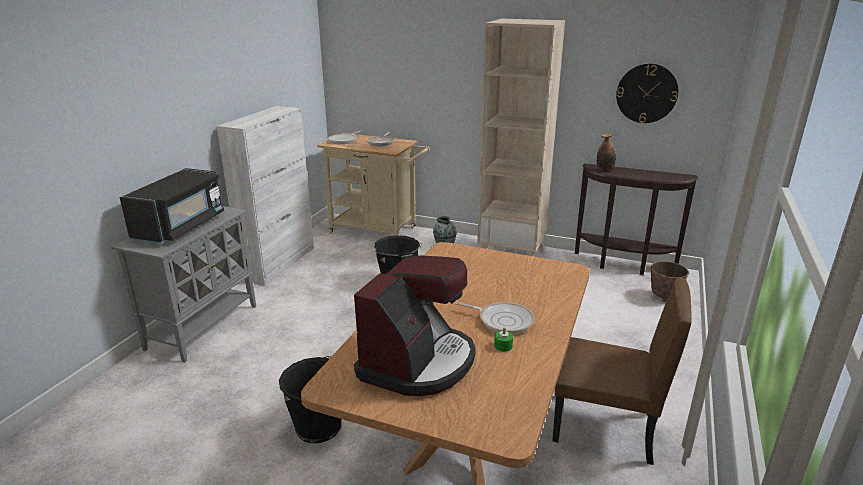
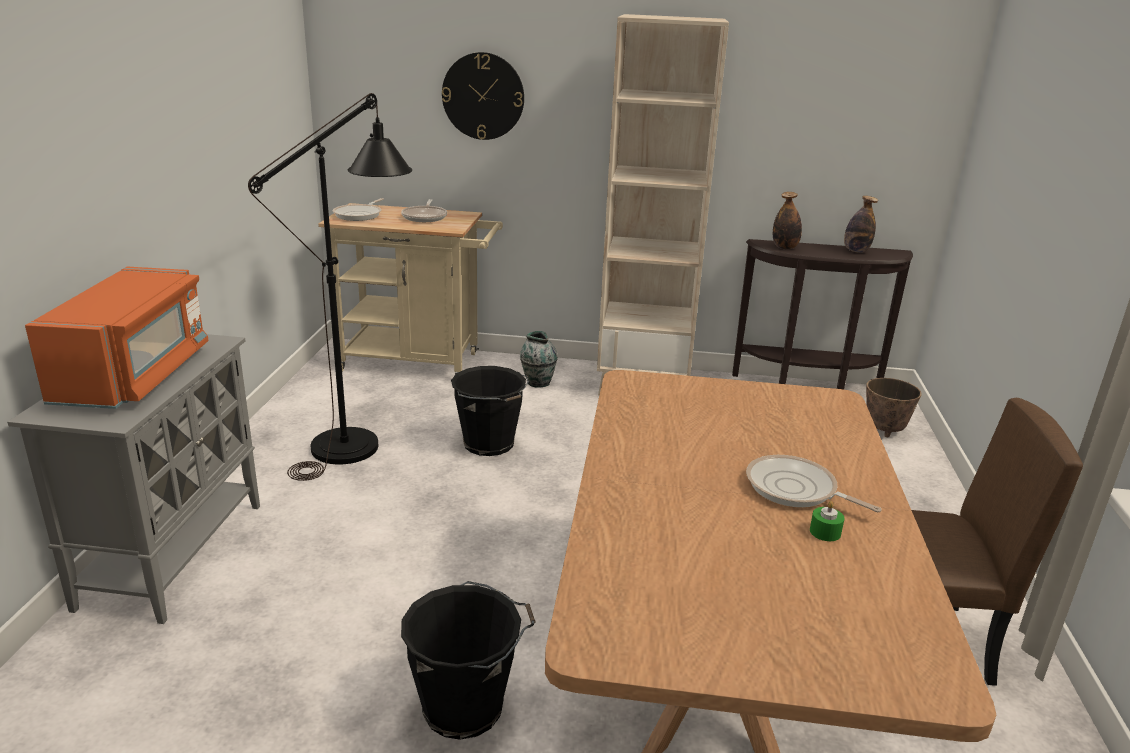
camera: 15 degrees left, 0 degrees up
(181, 227) = (135, 375): black microwave -> orange microwave
(279, 263) = (271, 427): white cabinet -> none
(324, 274) = (358, 439): none -> black floor lamp
(418, 362) = (712, 577): coffee machine -> none
(503, 320) = (795, 490): frying pan -> frying pan turned 150 degrees counterclockwise
(646, 93) = (842, 131): wall clock -> wall clock (483, 96)
(655, 174) = (856, 251): none -> bottle

